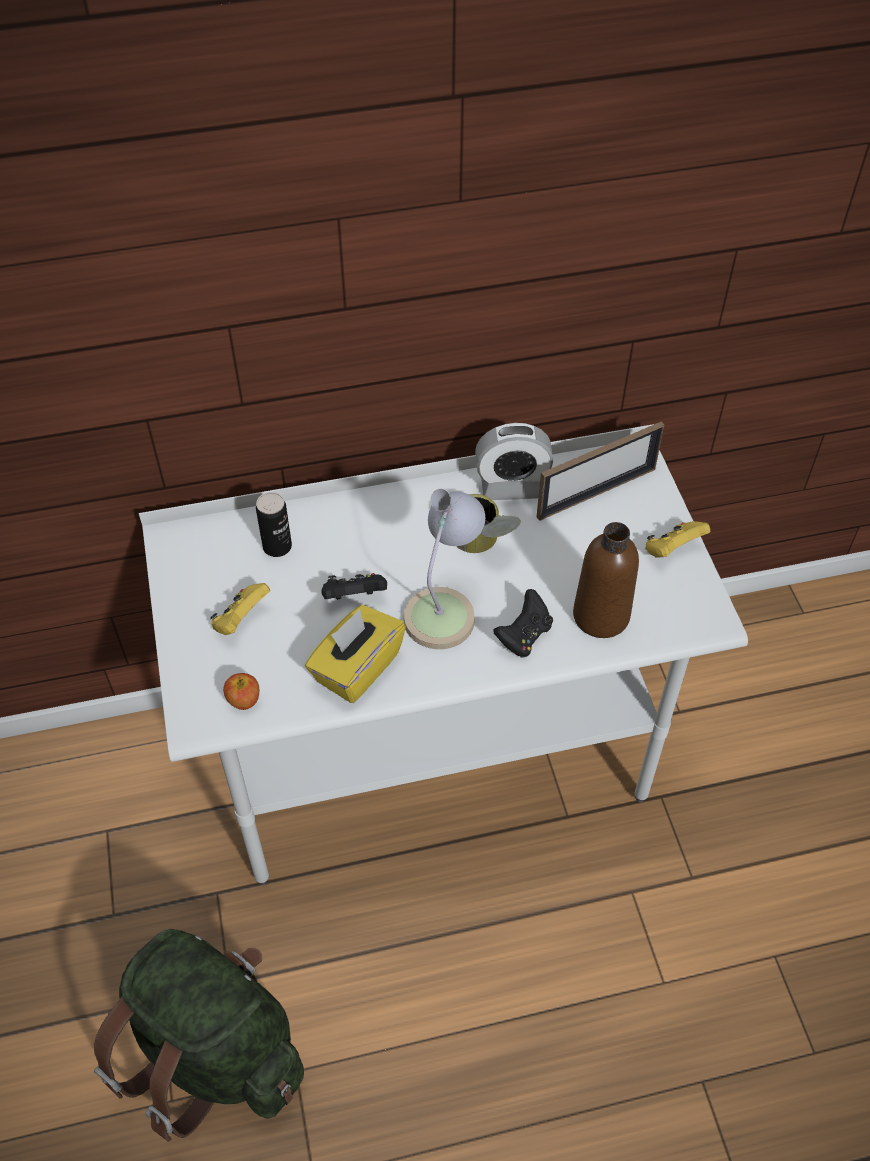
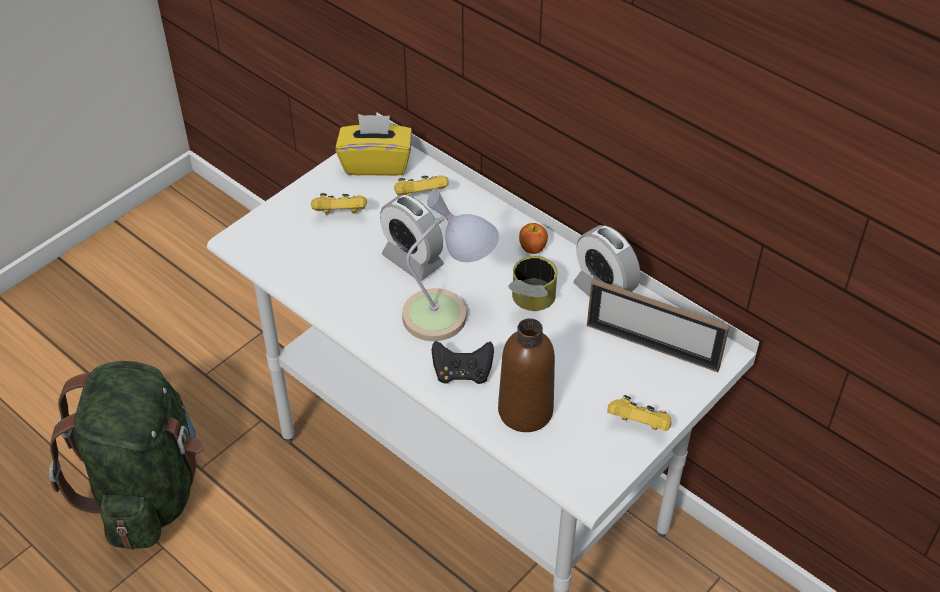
camera: 55 degrees right, 5 degrees down
(244, 700) = (277, 252): apple -> apple (532, 248)
(277, 546) = (420, 197): can -> yellow game controller
(354, 597) = (412, 260): black game controller -> alarm clock
(356, 668) = (351, 295): yellow tissue box -> yellow tissue box (376, 163)

